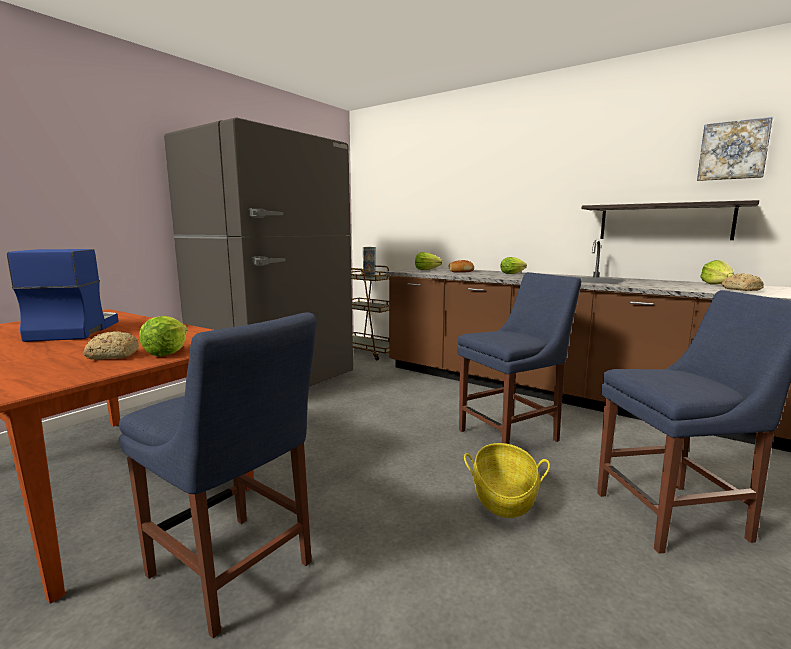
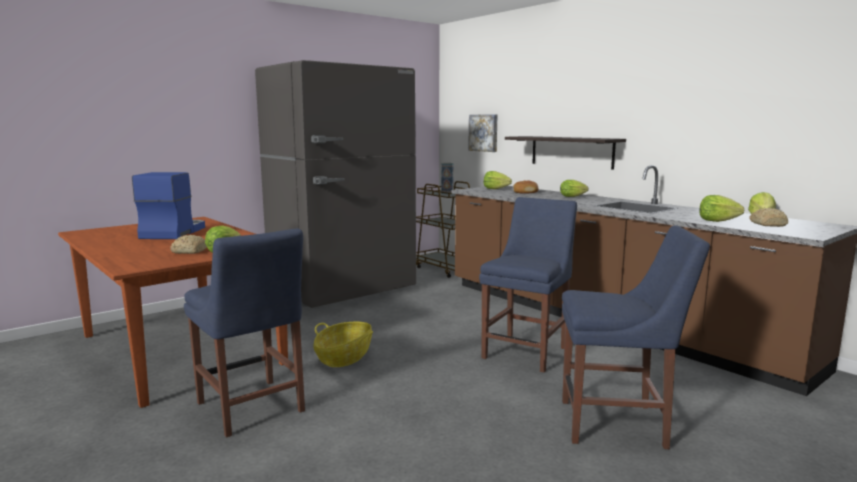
camera: 15 degrees right, 0 degrees up
(504, 498) = (477, 394): basket -> basket (344, 357)
(512, 434) = (527, 351): blue chair -> blue chair turned 45 degrees counterclockwise
(664, 222) = (722, 149): shelf -> shelf (571, 151)
(691, 288) = (717, 221): none -> lettuce
(733, 151) = (786, 77): picture -> picture (484, 133)

